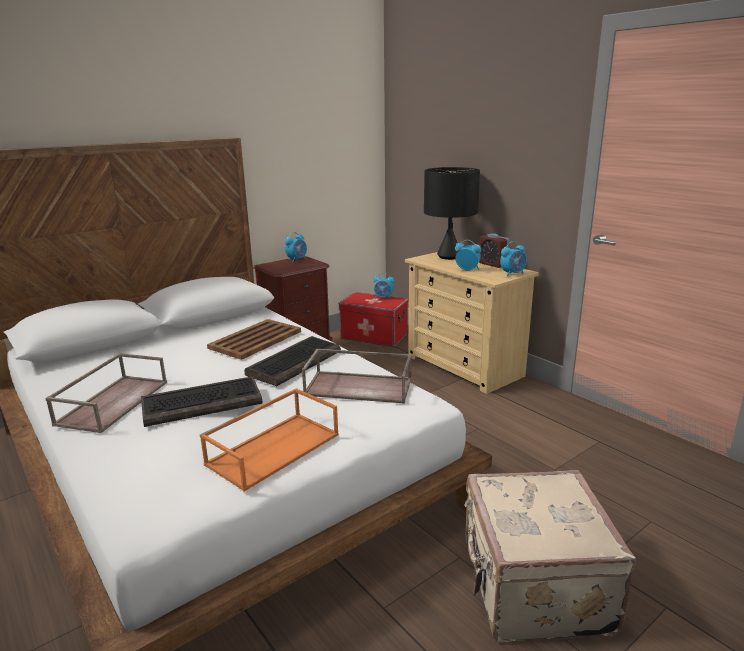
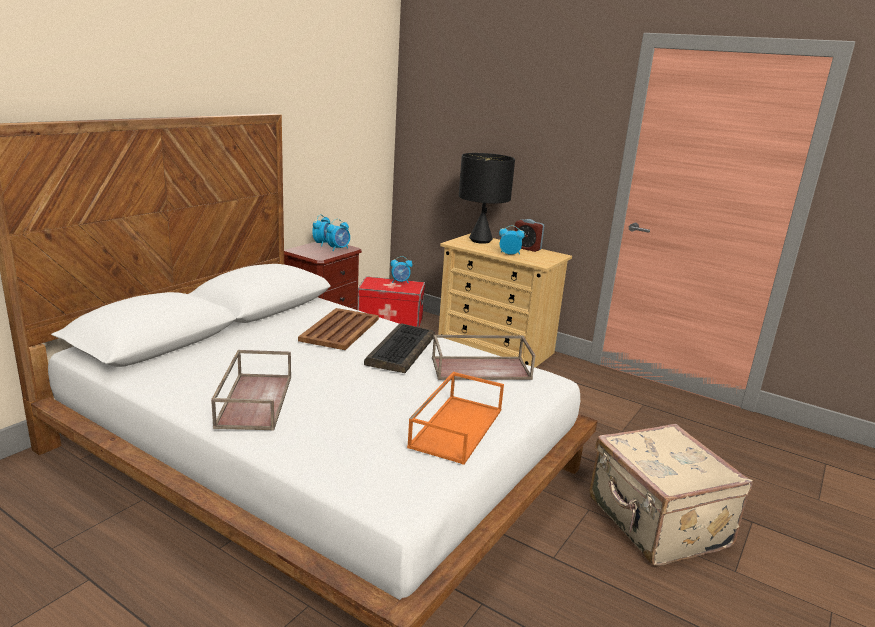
camera: 20 degrees left, 0 degrees up
(203, 403) = (351, 393): keyboard -> none
(513, 273) = (552, 257): alarm clock -> alarm clock (338, 249)

